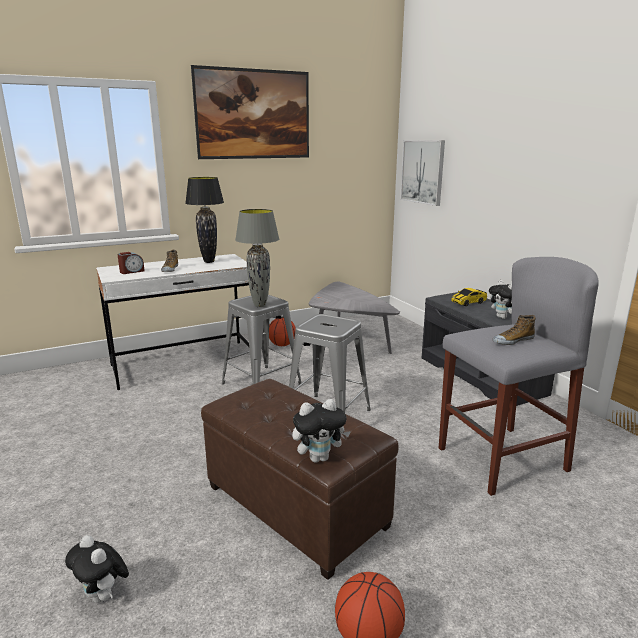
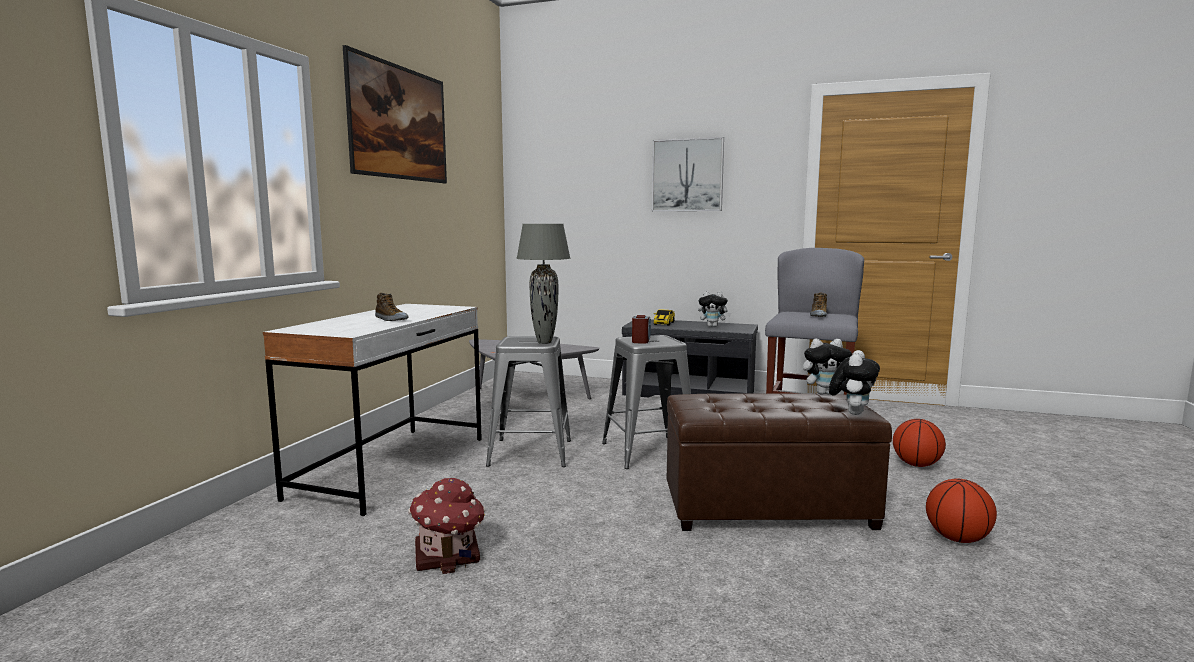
camera: 45 degrees left, 10 degrees down
(98, 432) = (449, 554): none -> toy house
(103, 596) = (794, 632): plush toy -> plush toy (825, 393)
(132, 271) = (346, 326): alarm clock -> alarm clock (641, 340)
(208, 262) = (409, 310): black table lamp -> none
(282, 345) = (470, 420): basketball -> basketball (916, 465)
(423, 171) = (551, 204): picture -> picture (687, 175)

